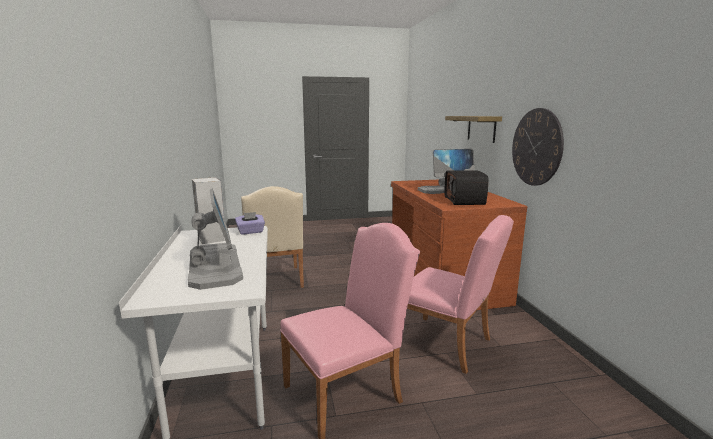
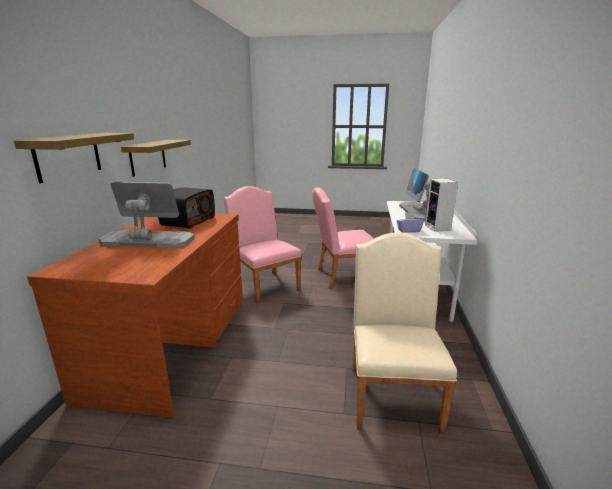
camera: 160 degrees left, 5 degrees up
(536, 147) = (148, 157): wall clock -> shelf

